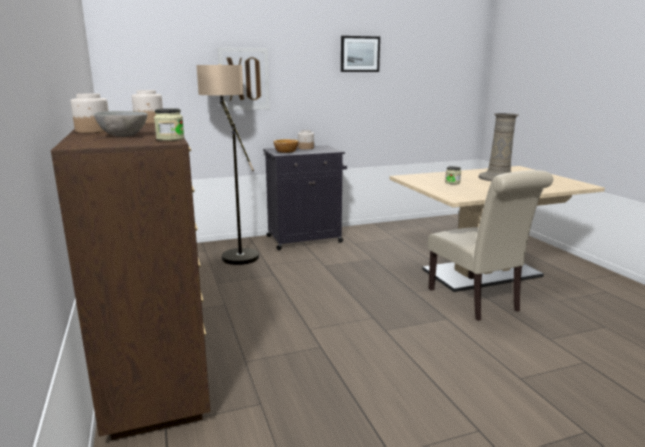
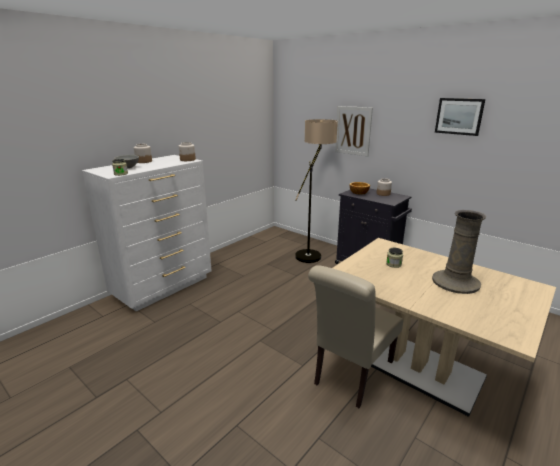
camera: 60 degrees right, 5 degrees up
(157, 376) = (164, 286): brown dresser -> white dresser

